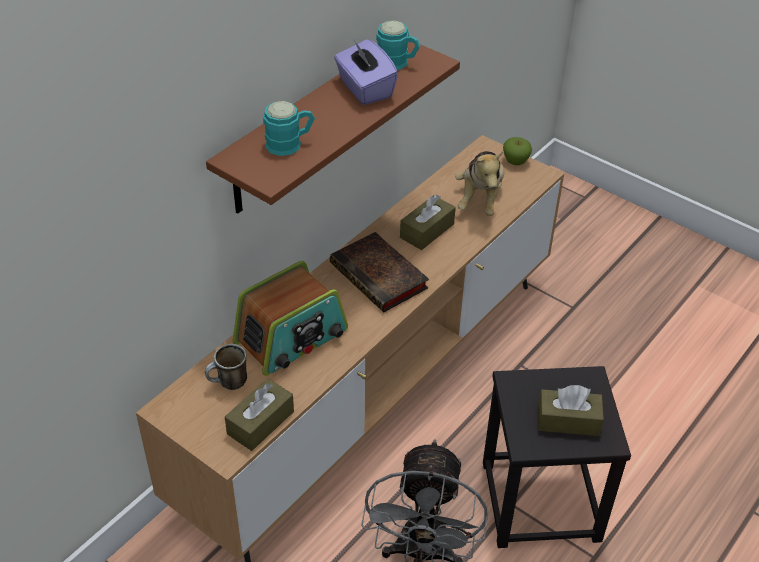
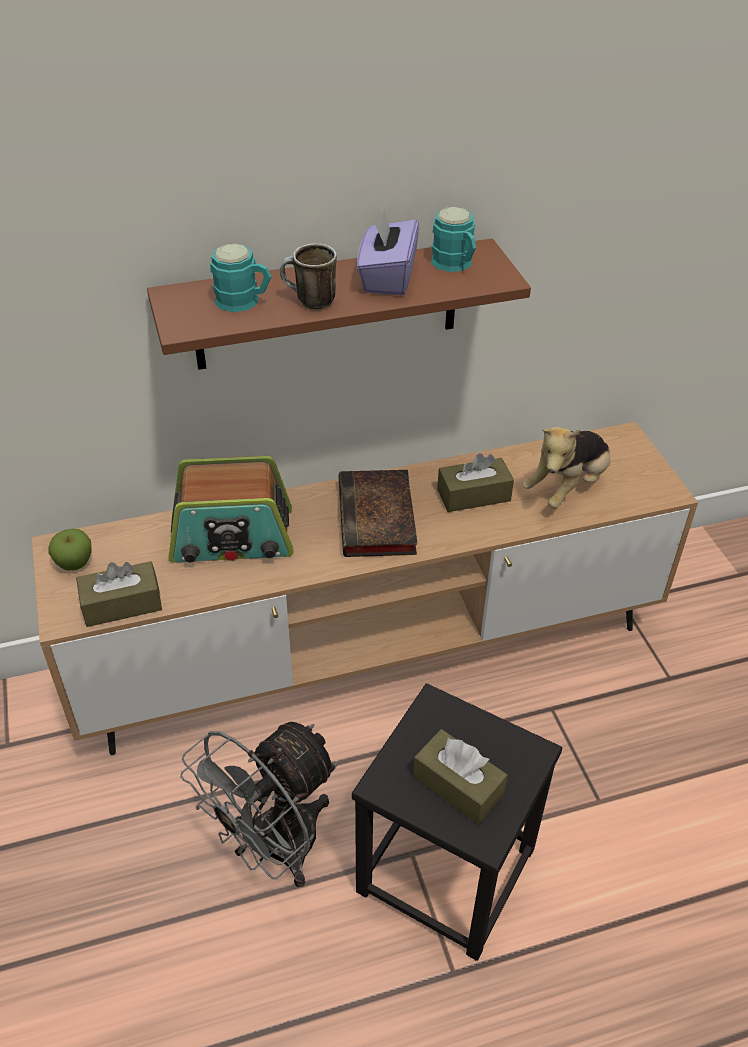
camera: 35 degrees right, 0 degrees up
(228, 384) = (131, 552): mug -> mug (309, 302)
(515, 162) = (647, 466): apple -> apple (75, 564)

